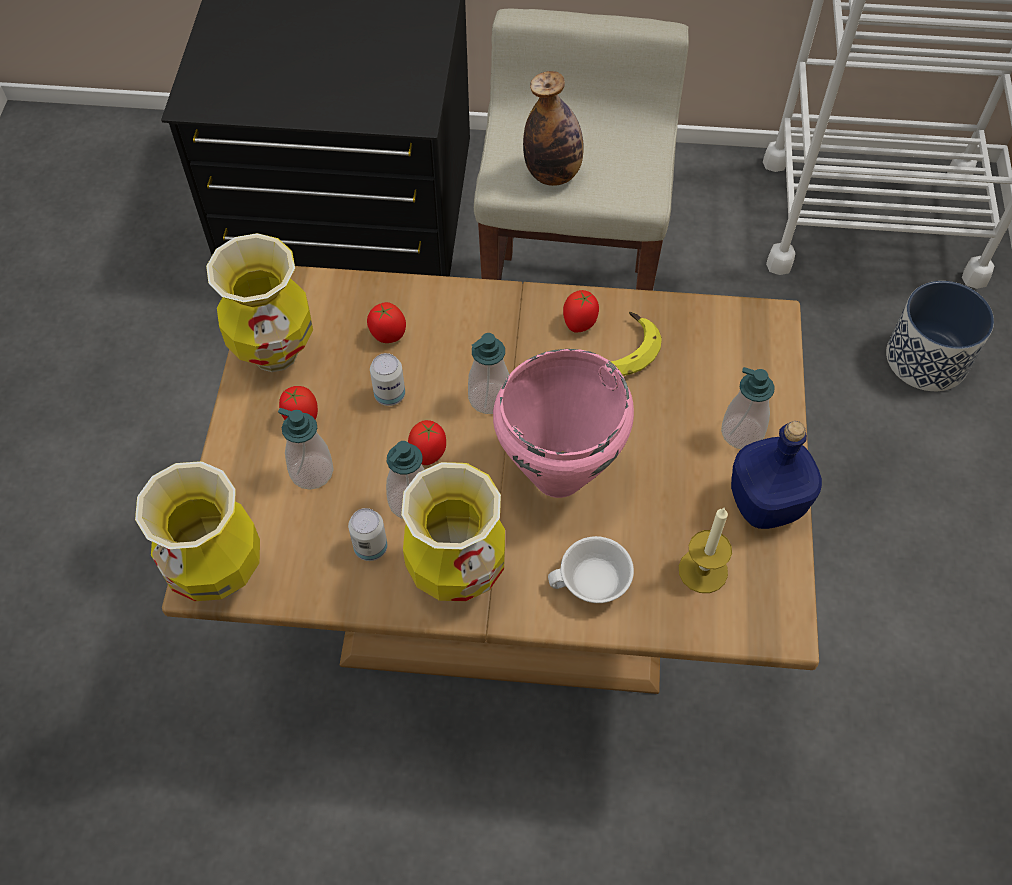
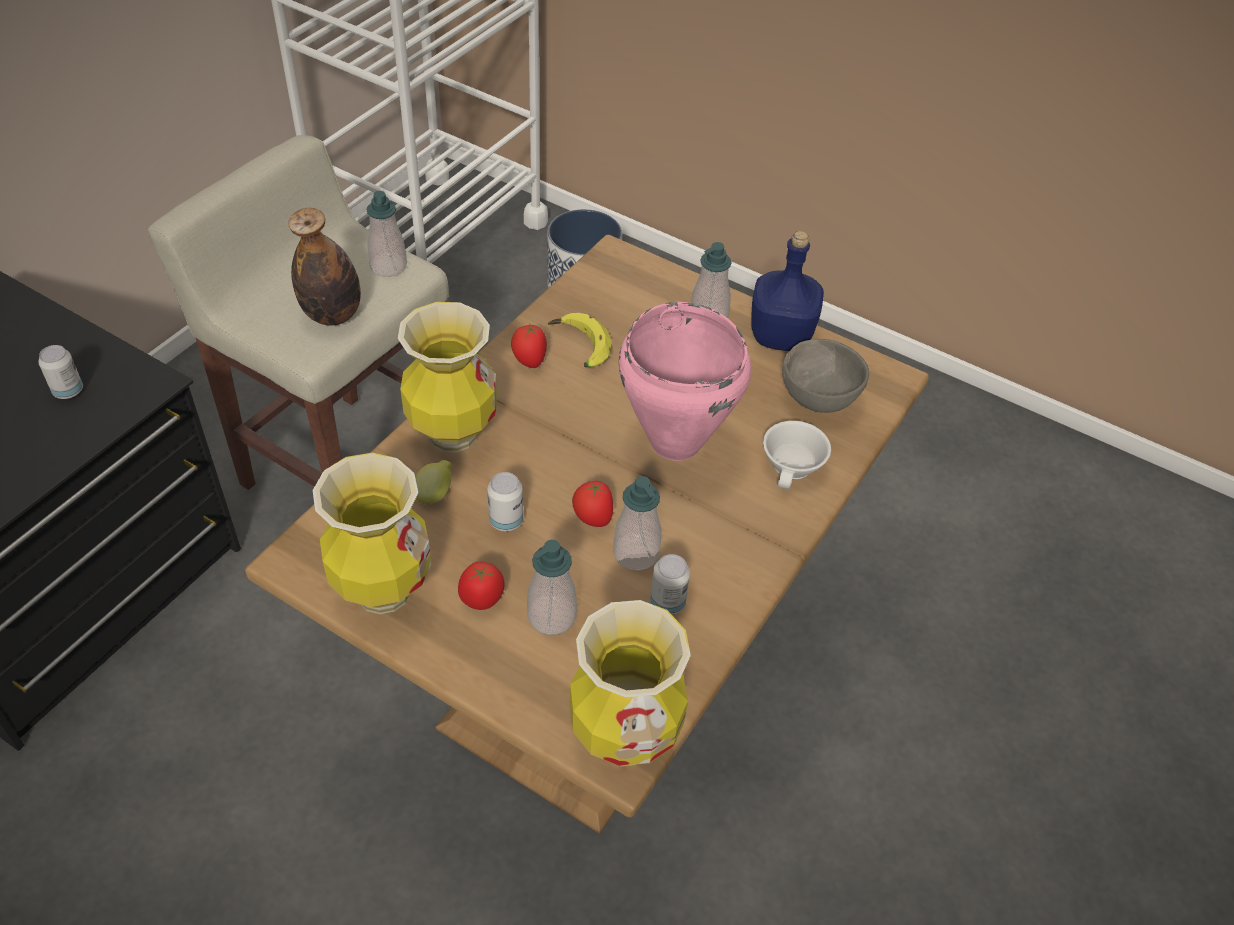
camera: 65 degrees left, 10 degrees down
(376, 81) = (68, 391): none -> can
(387, 335) = (435, 494): tomato -> lemon
(457, 575) = (733, 551): vase -> vase (452, 434)
(489, 398) = (562, 452): soap dispenser -> soap dispenser (388, 266)
(703, 570) = (818, 397): candle -> grey bowl

